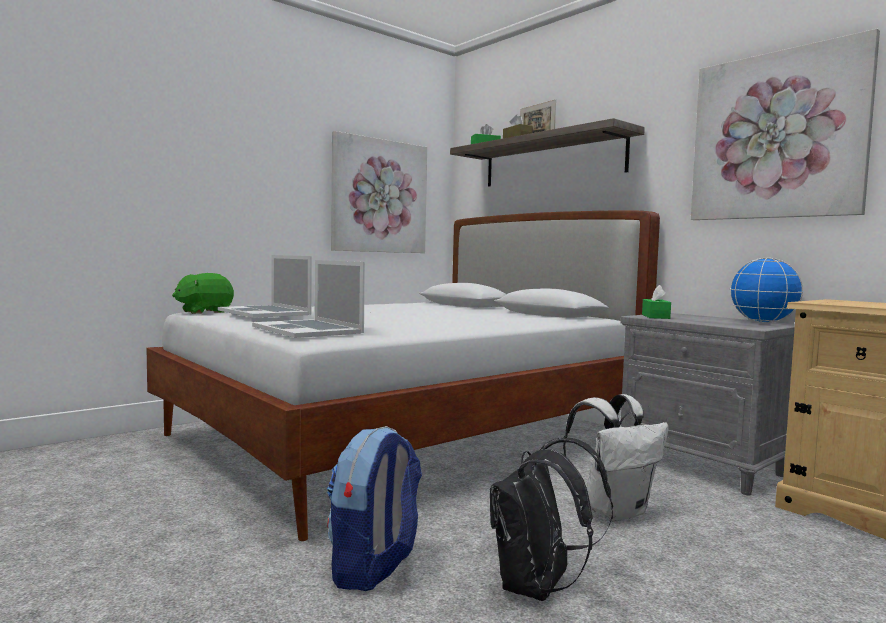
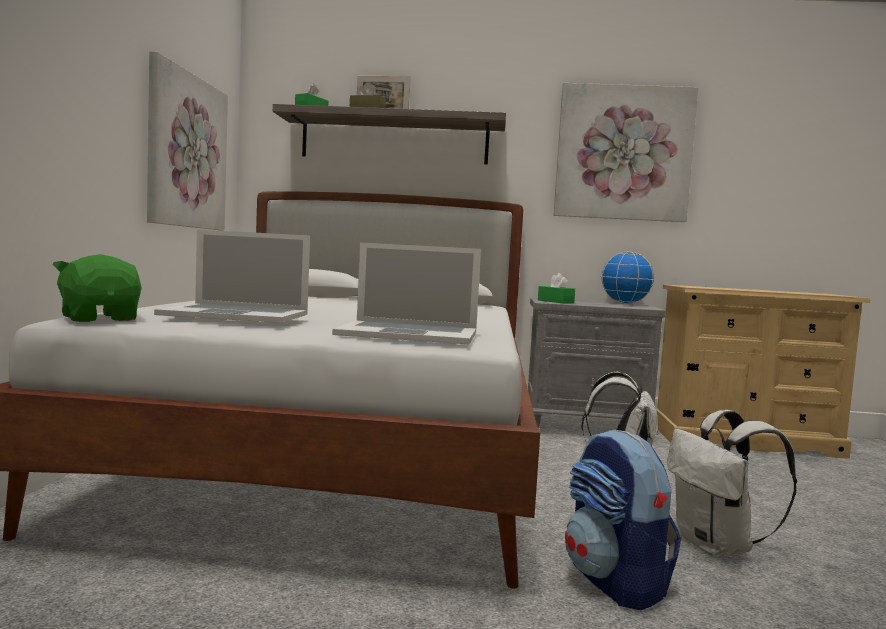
camera: 45 degrees left, 0 degrees up
(204, 312) = (100, 318): green plush toy -> green plush toy turned 135 degrees clockwise
(538, 588) = (717, 546): black backpack -> white backpack

